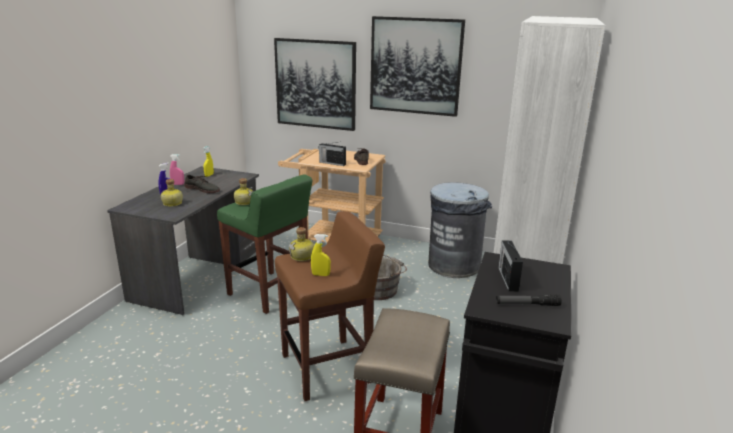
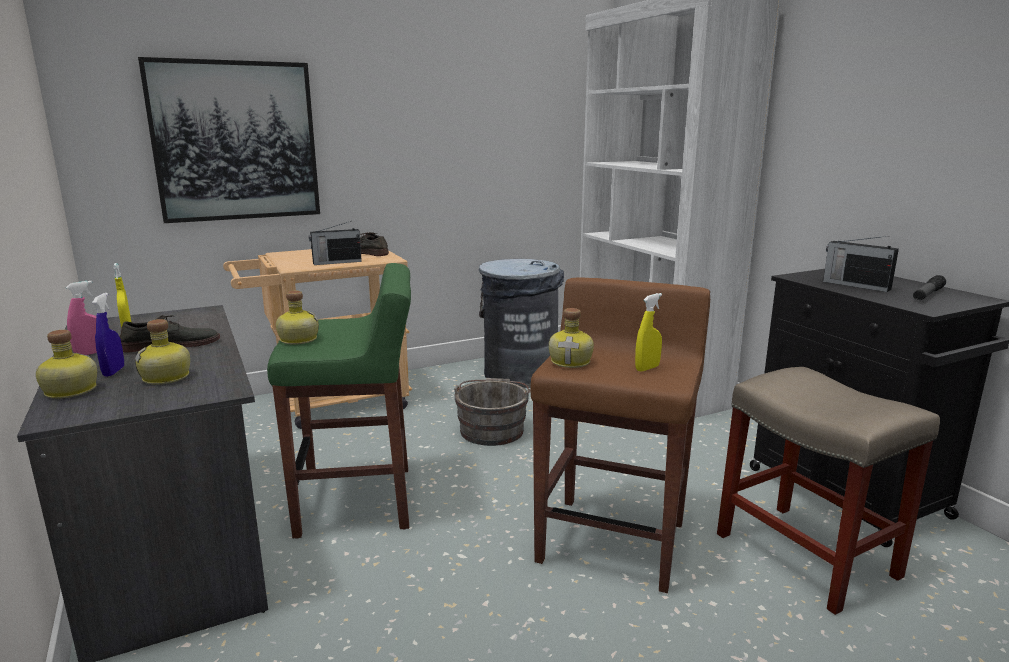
camera: 45 degrees left, 5 degrees down
(144, 198) = (69, 391): none -> bottle
(415, 66) = (407, 100): picture -> none

